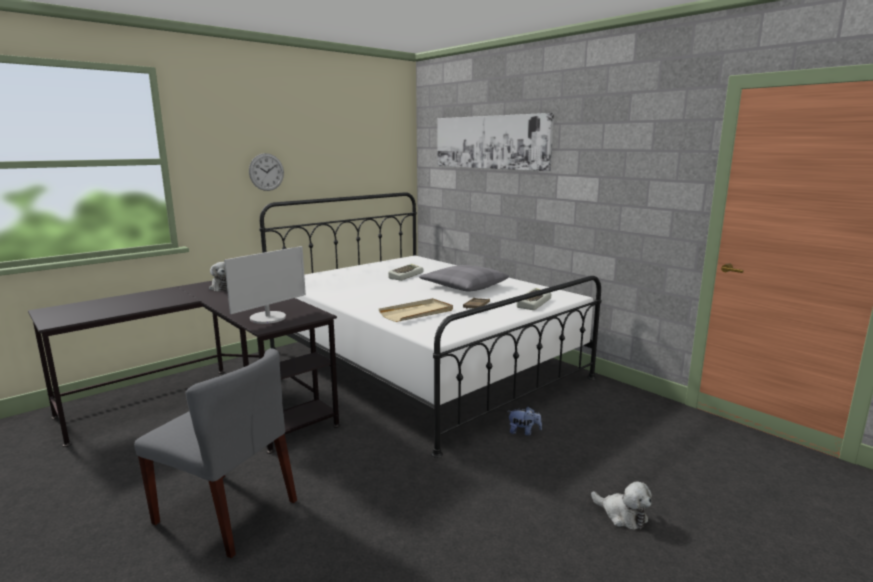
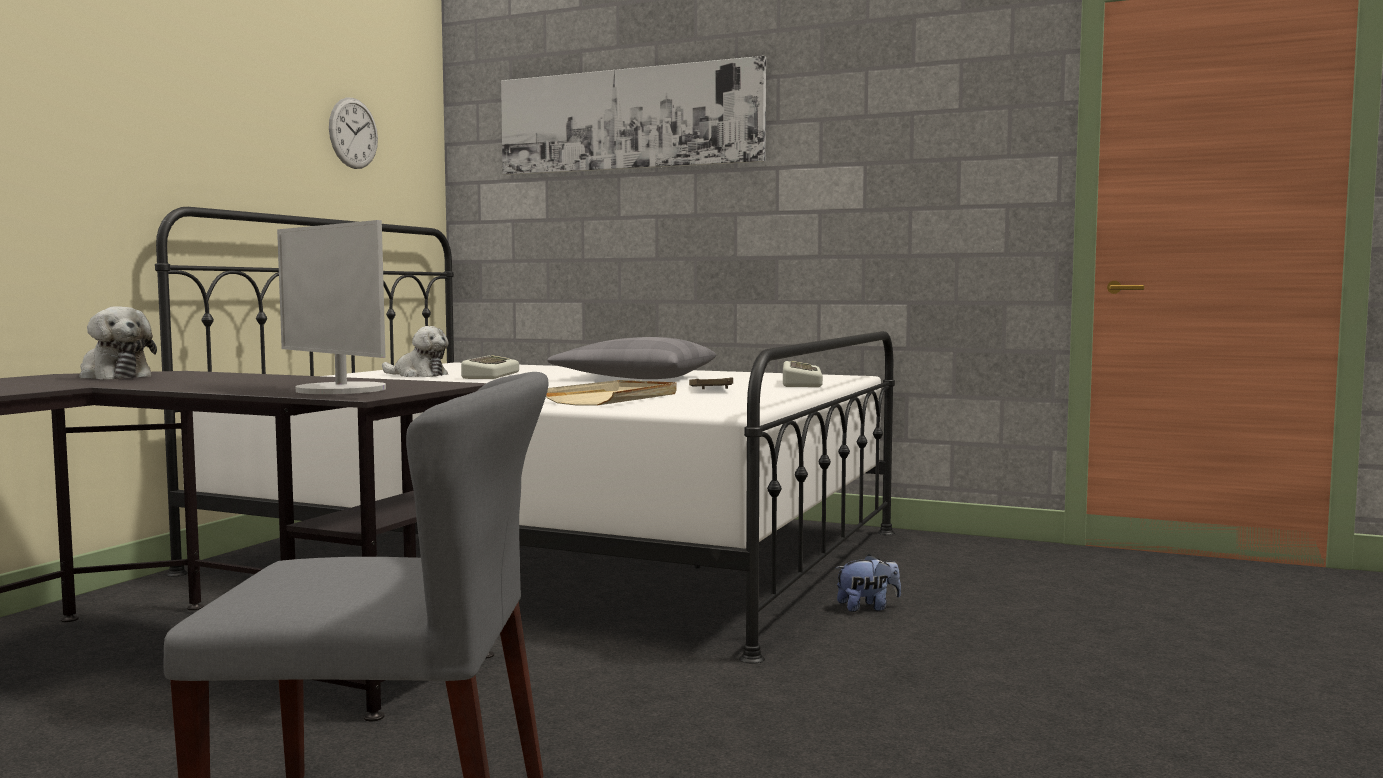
camera: 25 degrees left, 10 degrees down
(266, 172) = (167, 138): wall clock -> wall clock (353, 133)
(268, 318) = (340, 390): monitor -> monitor turned 120 degrees clockwise
(622, 515) = (1157, 673): plush toy -> plush toy (418, 375)

